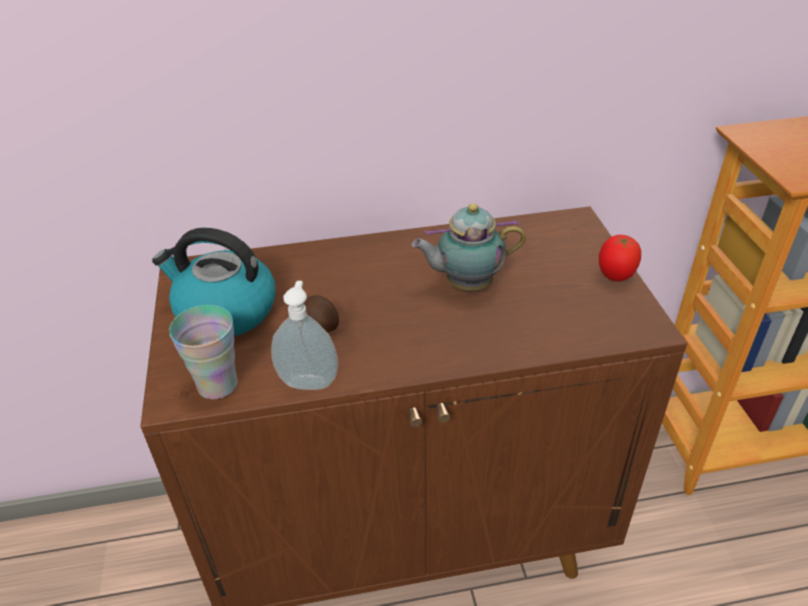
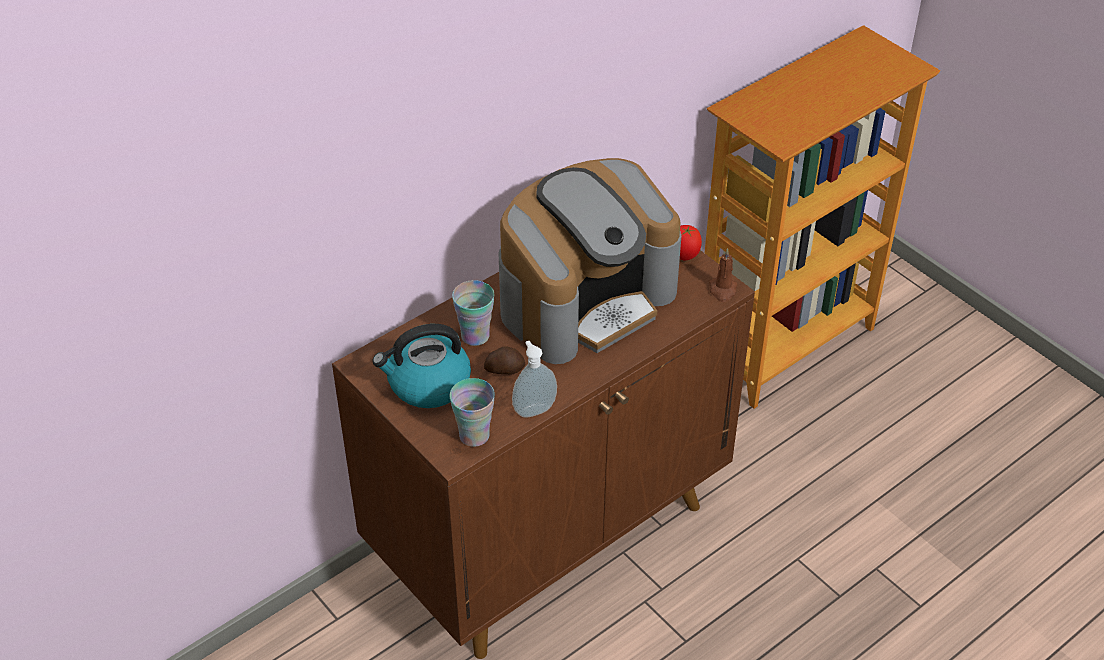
camera: 30 degrees left, 5 degrees up
(317, 281) = (475, 336): none -> cup
(465, 284) = (585, 299): teapot -> coffee machine
(643, 328) = (723, 290): none -> brown candle

